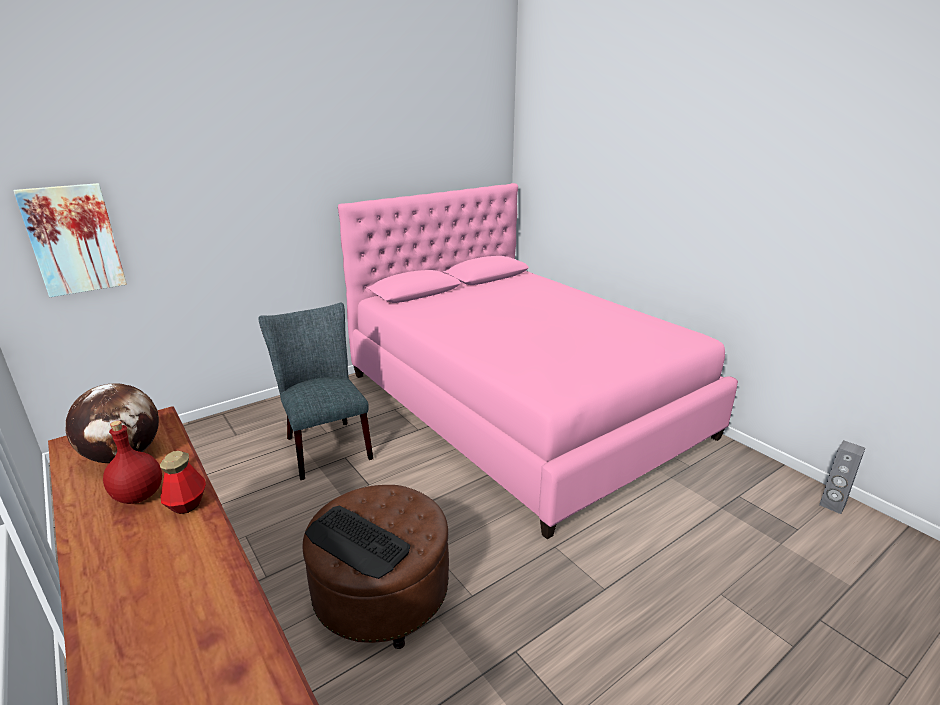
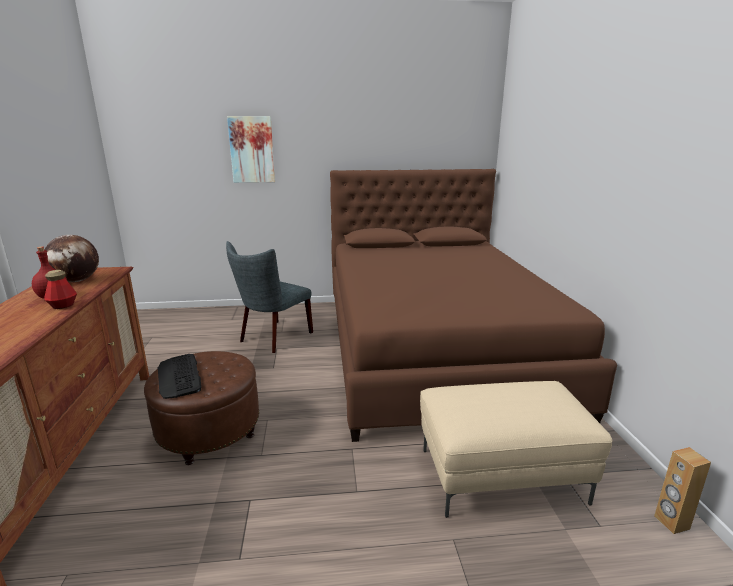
camera: 30 degrees right, 5 degrees down
(73, 239) = (162, 175): picture -> picture (252, 149)
(325, 445) = (273, 338): grey chair -> grey chair turned 150 degrees counterclockwise
(520, 403) = (434, 348): pink bed -> brown bed
(697, 516) = (501, 474): none -> beige ottoman
(832, 505) = (671, 522): grey speaker -> brown speaker

